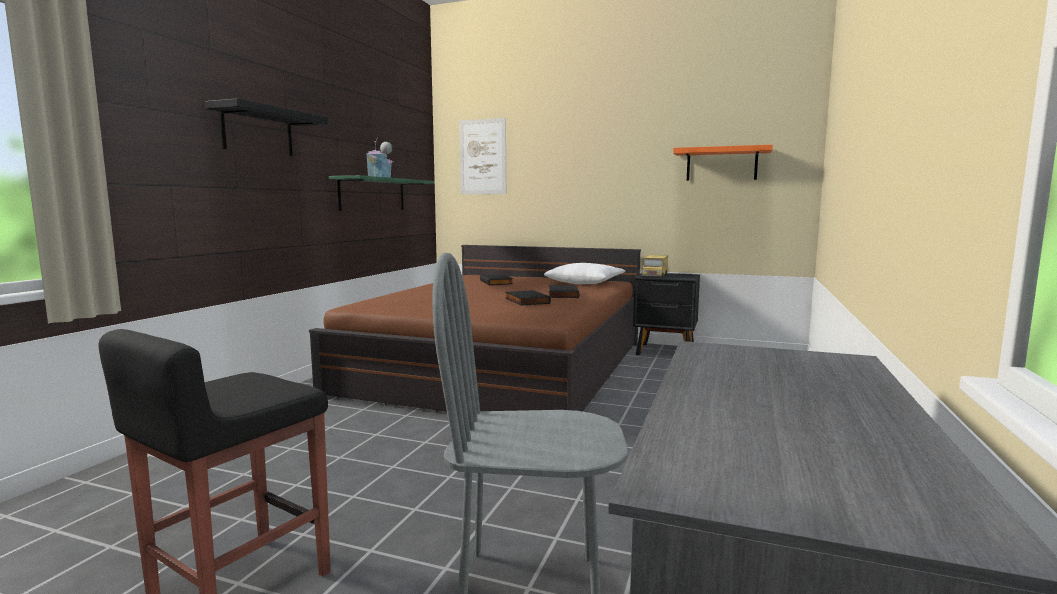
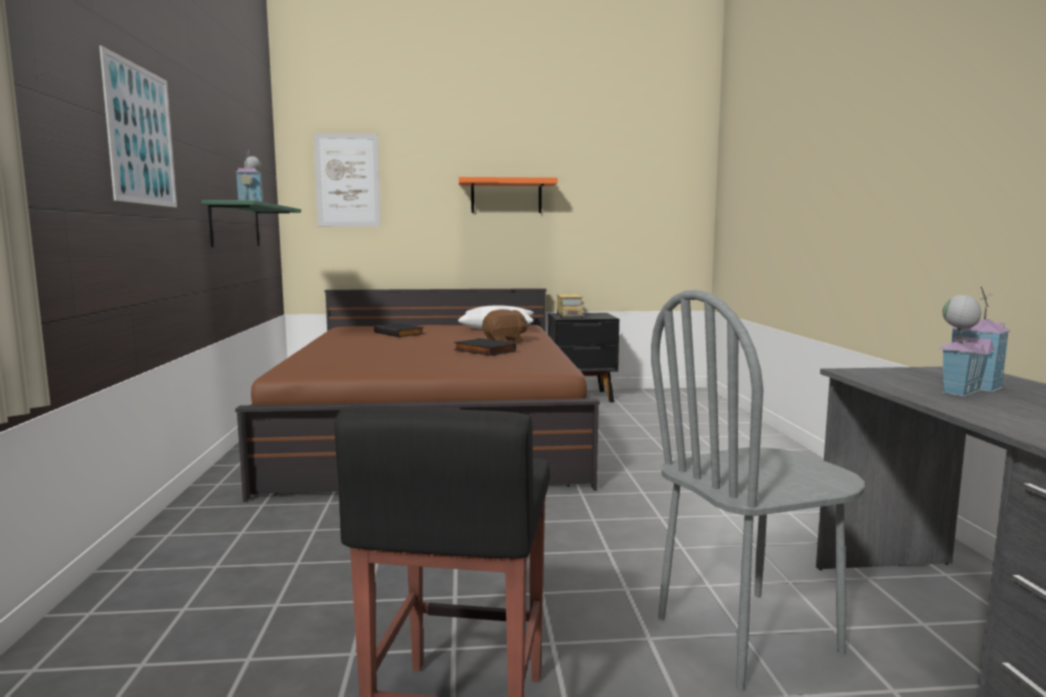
camera: 25 degrees left, 0 degrees up
(258, 132) = (141, 135): black shelf -> picture
(562, 294) = (505, 341): black book -> brown plush toy
(721, 164) = (624, 198): orange shelf -> orange shelf (506, 196)
(771, 378) = (965, 388): none -> toy house

